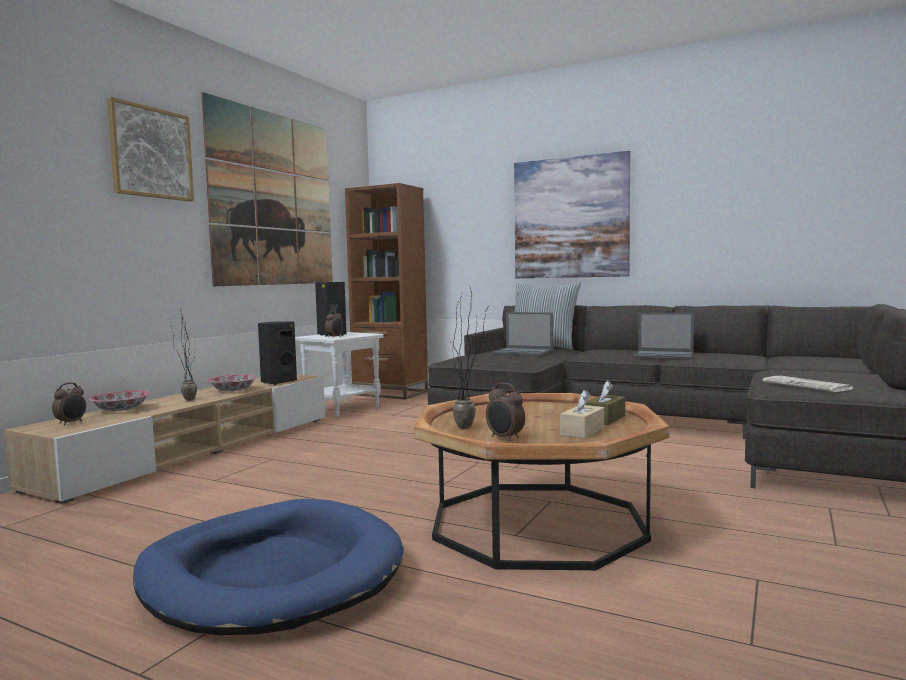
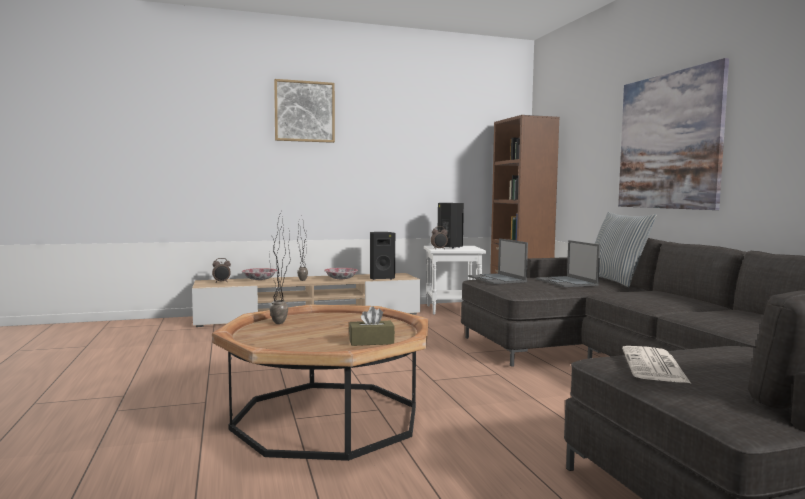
camera: 45 degrees right, 0 degrees up
(271, 574) = (159, 387): blue dog bed -> none
(274, 200) = (413, 136): picture -> none
(505, 438) = (263, 334): alarm clock -> none
(582, 431) = (316, 344): beige tissue box -> none
(664, 355) = (689, 308): laptop -> laptop (497, 279)

